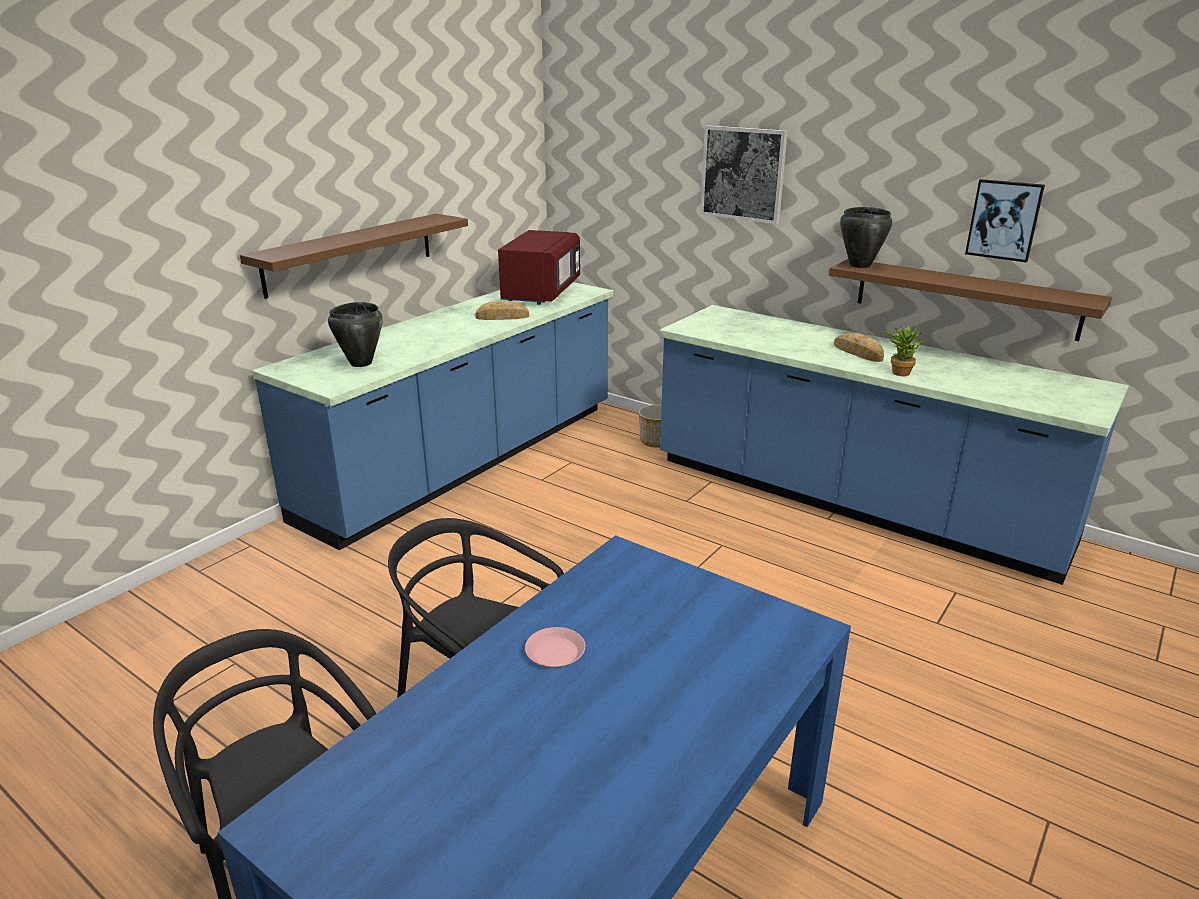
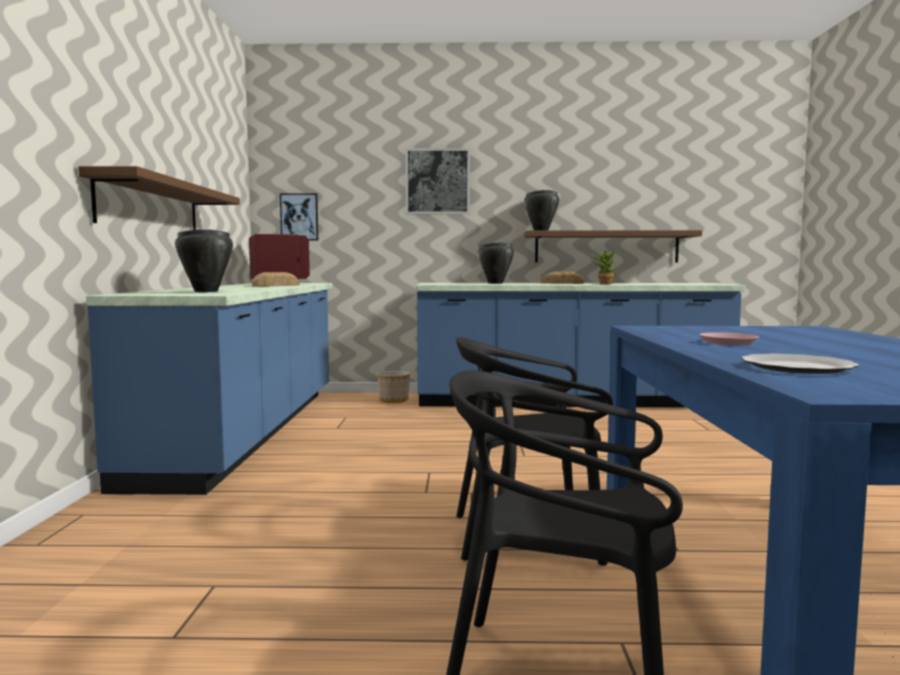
camera: 35 degrees left, 20 degrees down
(410, 756) = (798, 367): none -> plate
(773, 334) = (495, 283): none -> black cooking pot
(1004, 220) = (621, 194): picture -> picture (299, 217)

